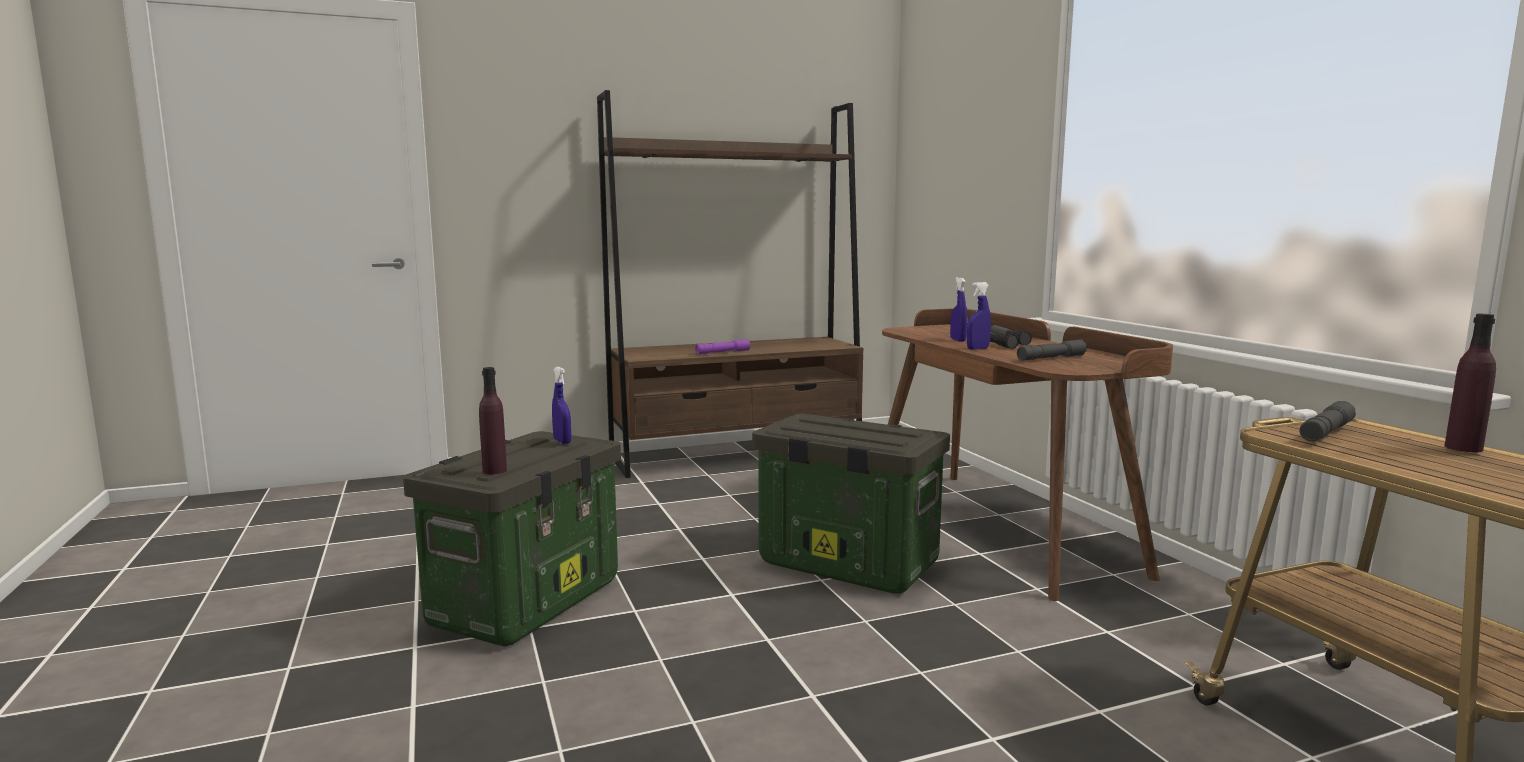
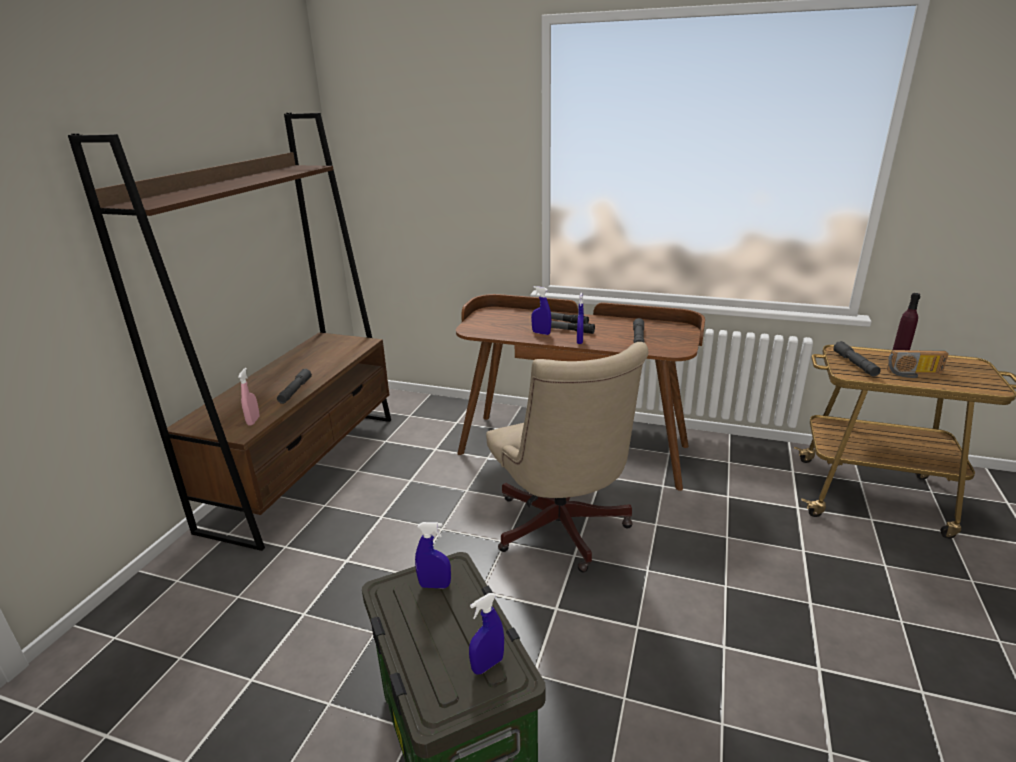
camera: 50 degrees left, 15 degrees up
(494, 471) = (487, 665): purple bottle -> blue spray bottle
(661, 356) = (253, 421): none -> pink spray bottle
(722, 352) = (295, 391): purple flashlight -> grey flashlight
(845, 564) = (562, 532): storage box -> beige office chair
(1420, 462) = (914, 374): none -> radio

